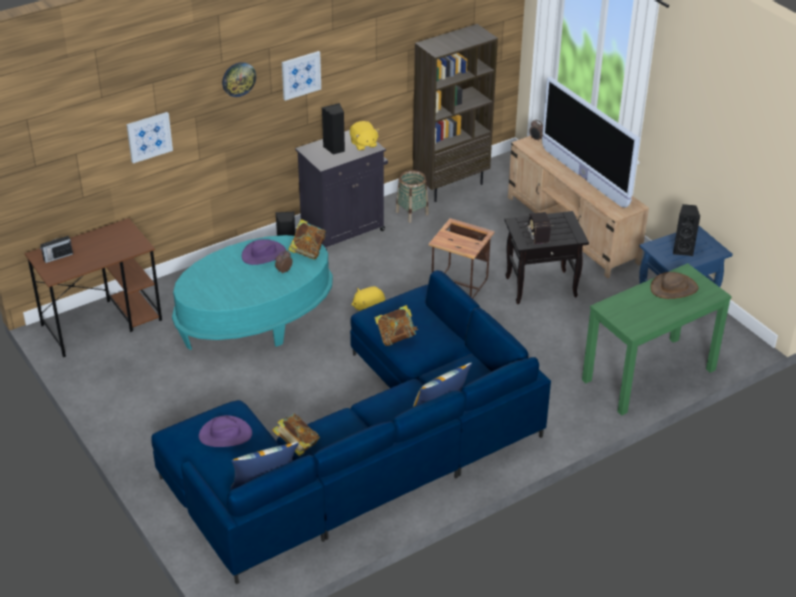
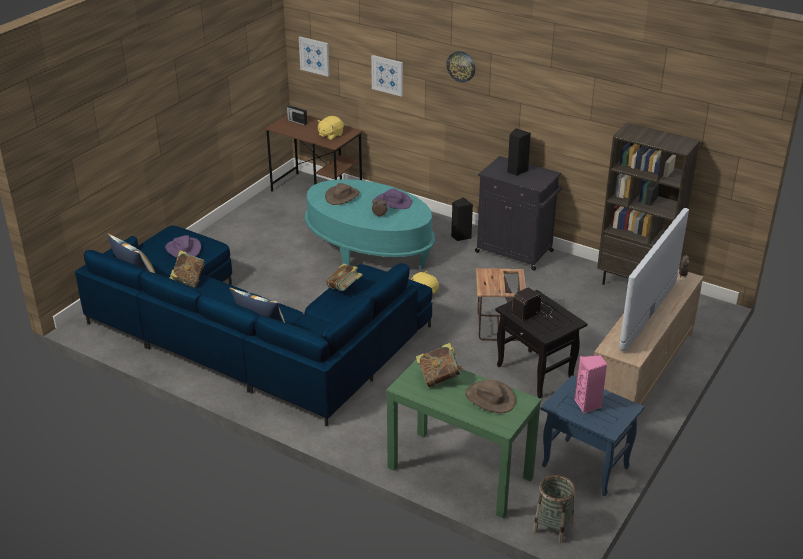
camera: 65 degrees right, 5 degrees down
(220, 284) = (342, 196): none -> brown hat
(301, 75) = (515, 93): picture -> picture (314, 56)
(307, 251) = (413, 218): book -> book (439, 378)
(363, 144) = (536, 180): yellow plush toy -> yellow plush toy (330, 135)
(411, 213) = (573, 277): basket -> basket (552, 527)
(683, 250) = (588, 404): black speaker -> pink speaker

